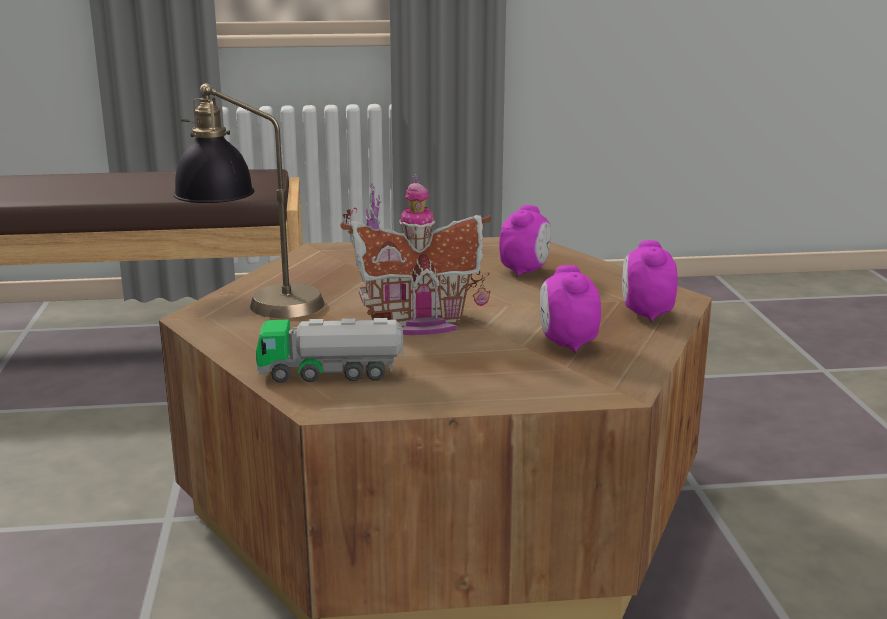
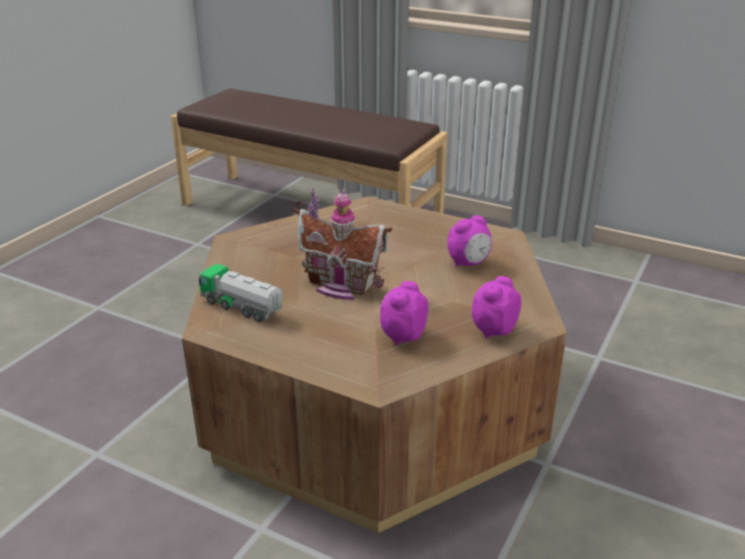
camera: 35 degrees right, 10 degrees up
(254, 304) = (273, 239): table lamp -> none

